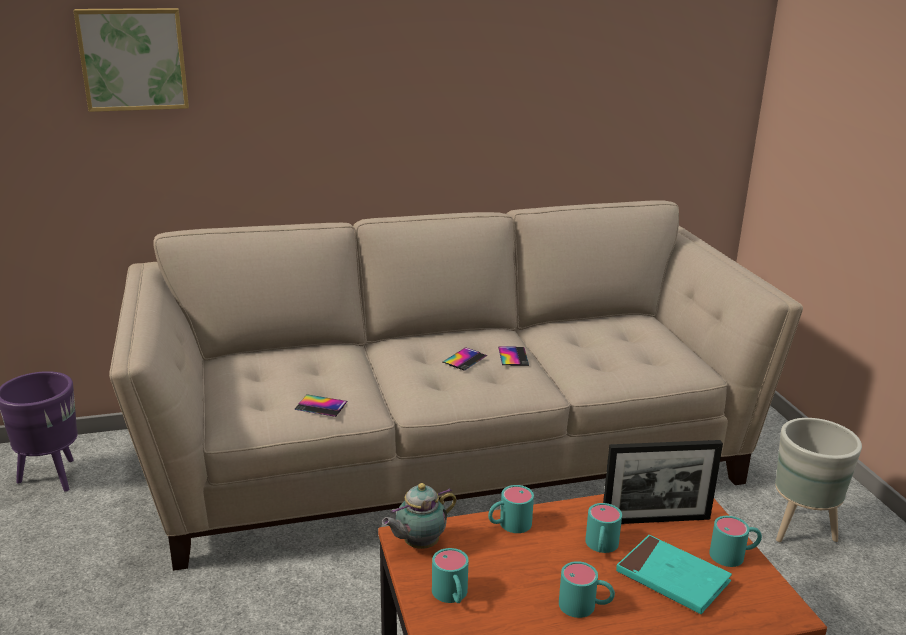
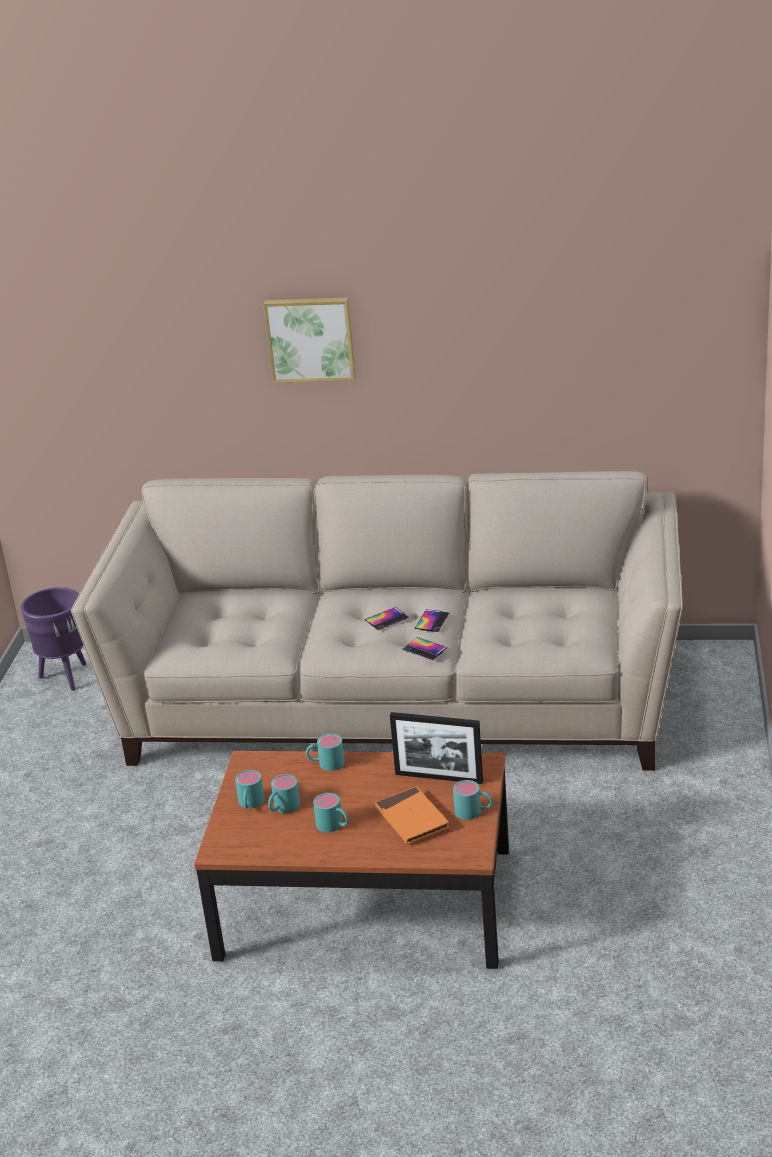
camera: 25 degrees right, 5 degrees up
(133, 59) = (131, 333): picture -> picture (310, 338)
(321, 406) = (241, 648): phone -> phone (424, 649)
(418, 544) = (252, 767): teapot -> none
(601, 547) = (379, 790): turquoise mug -> turquoise mug (283, 808)
(672, 578) = (412, 819): turquoise book -> orange book
(801, 530) = (667, 819): grey planter -> none

